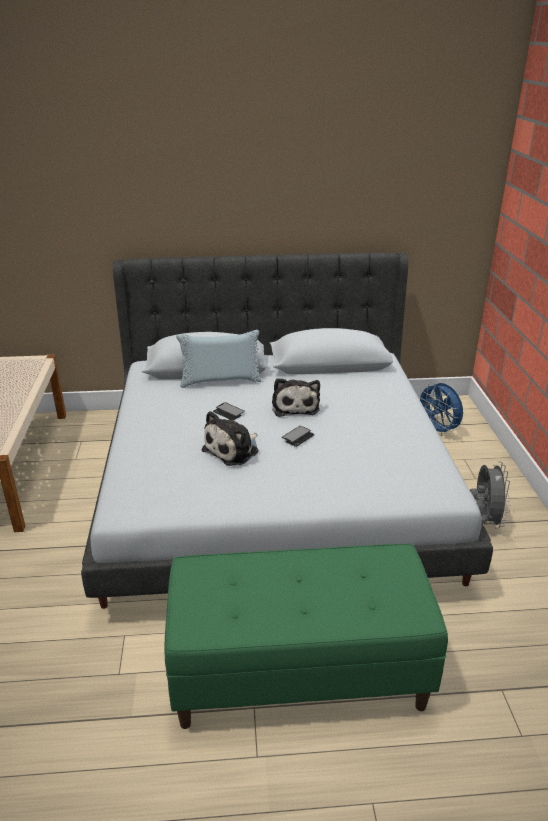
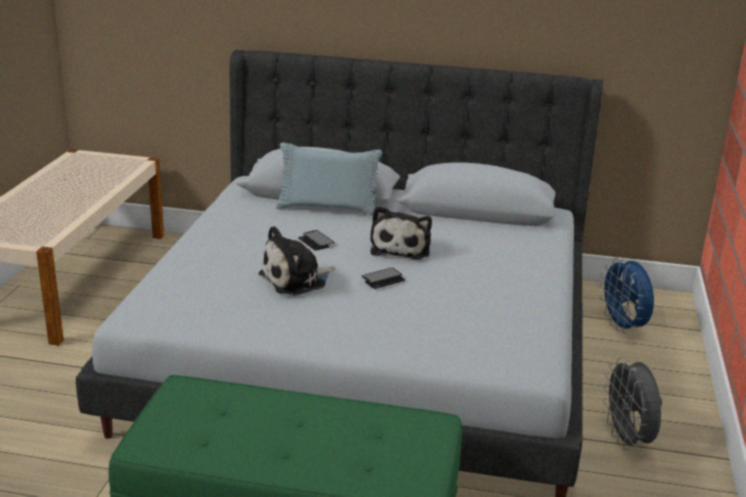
camera: 15 degrees right, 5 degrees down
(484, 520) = (628, 440): grey fan -> grey fan turned 150 degrees clockwise

